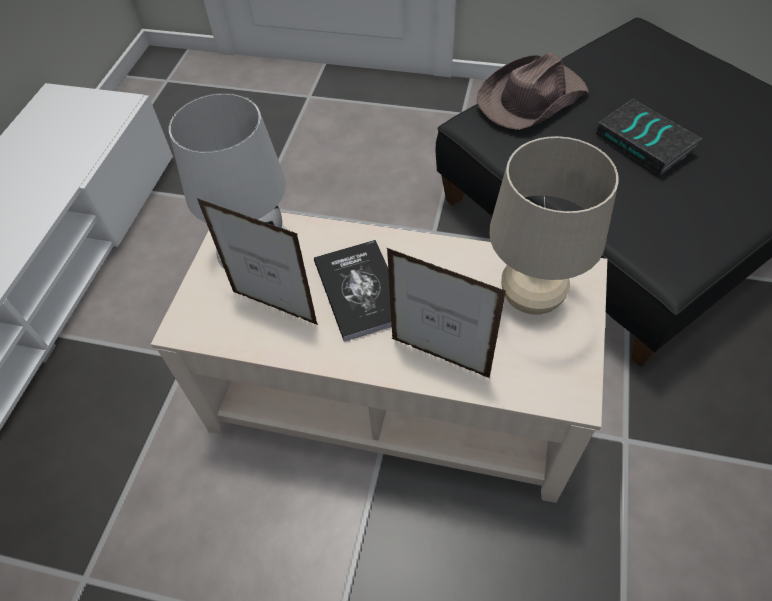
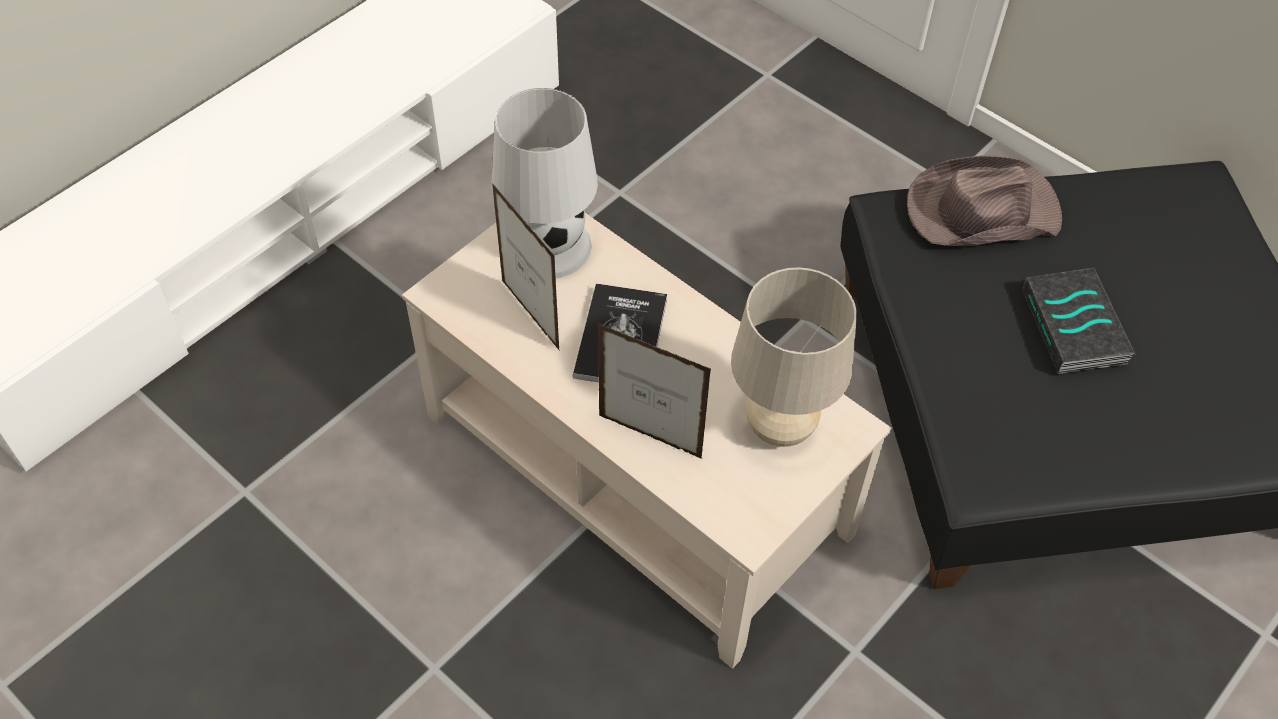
camera: 25 degrees right, 0 degrees up
(439, 358) = (650, 437): picture frame -> picture frame turned 150 degrees clockwise

